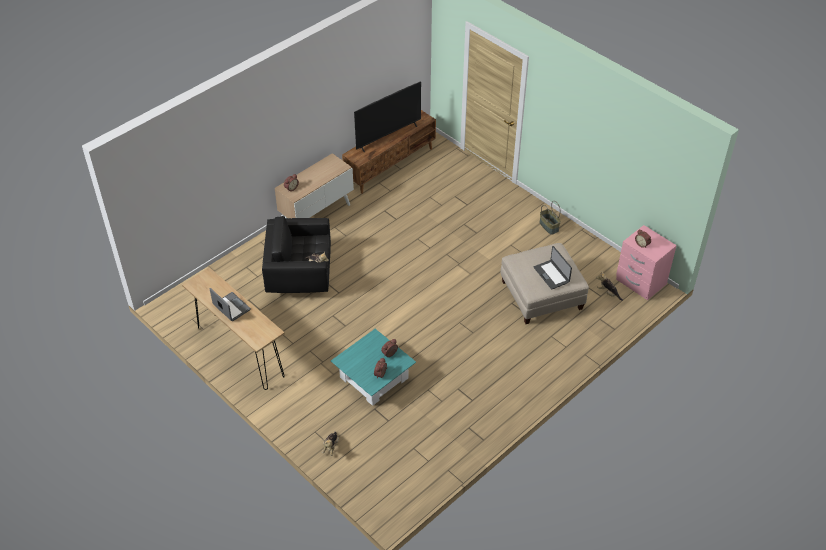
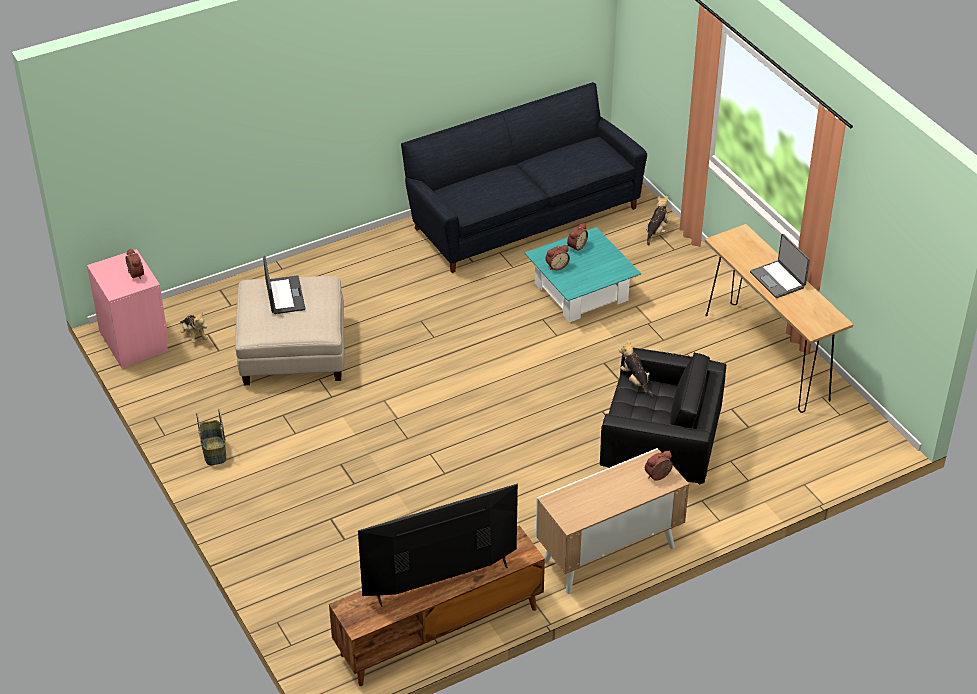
camera: 165 degrees left, 5 degrees down
(437, 441) = (522, 215): none -> black sofa

